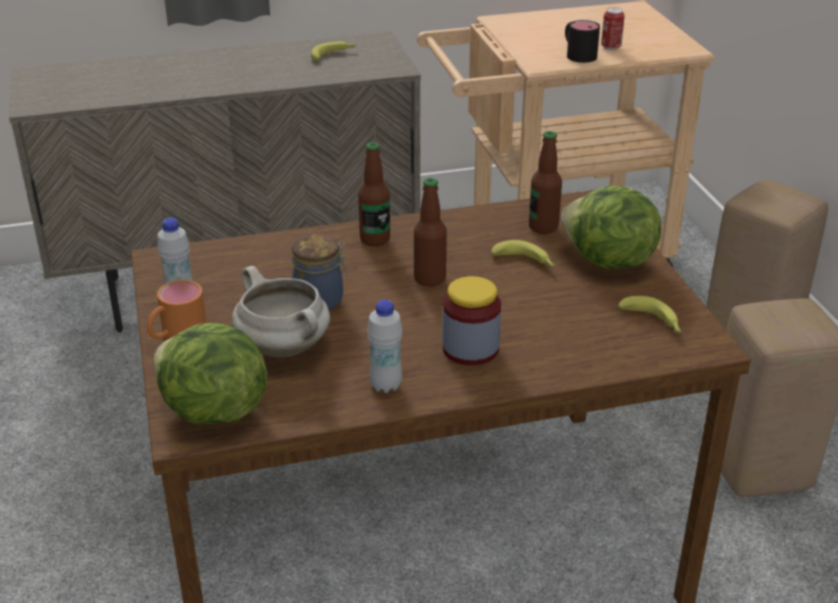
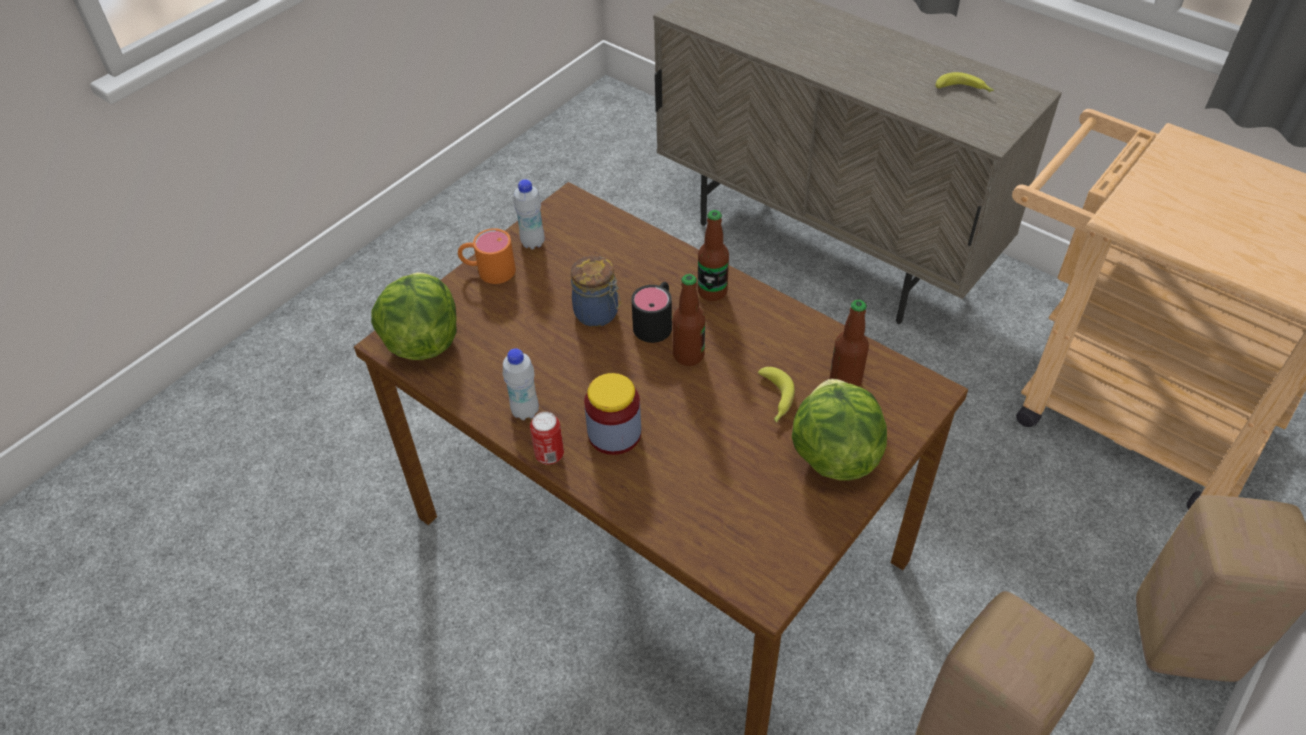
camera: 55 degrees right, 15 degrees up
(285, 348) = (523, 331): white cooking pot -> none
(577, 54) = (1183, 231): black mug -> black mug (656, 321)
(611, 47) = (1238, 245): can -> can (549, 455)
(653, 322) = (766, 534): banana -> none

